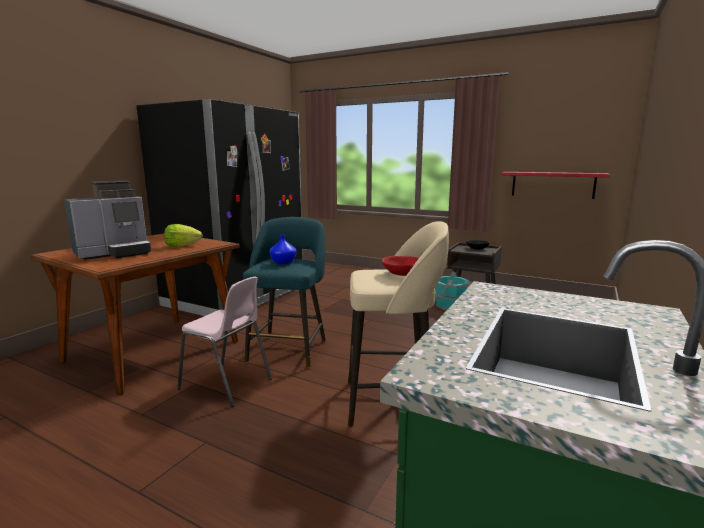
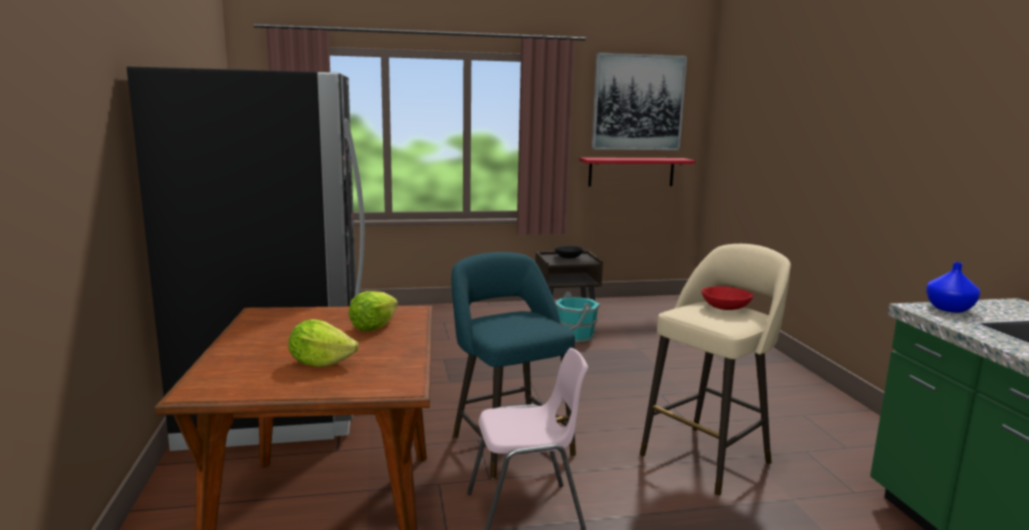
camera: 40 degrees left, 0 degrees up
(115, 253) = (321, 363): coffee machine -> lettuce
(284, 262) = (513, 321): blue vase -> blue vase (949, 308)
(562, 124) = (638, 102): none -> picture

